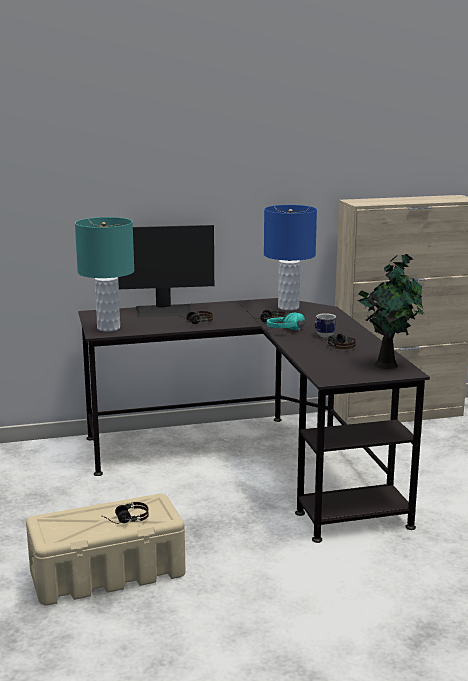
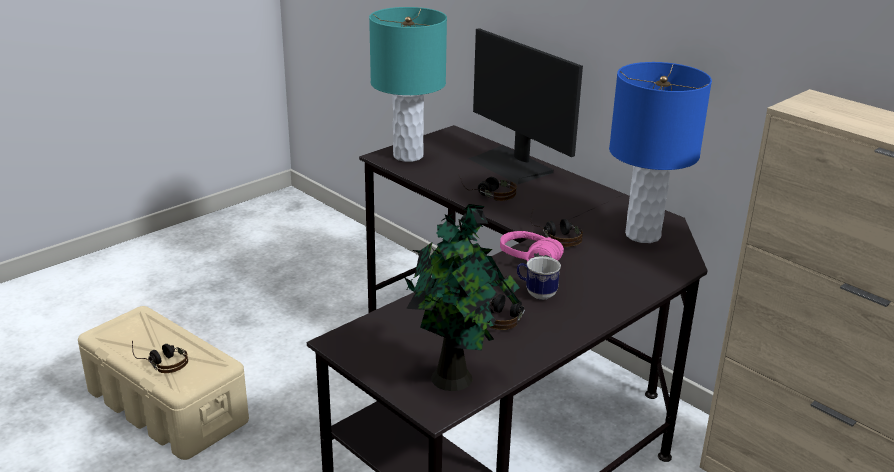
camera: 60 degrees right, 10 degrees up
(289, 332) = (525, 263): turquoise headphones -> pink headphones

